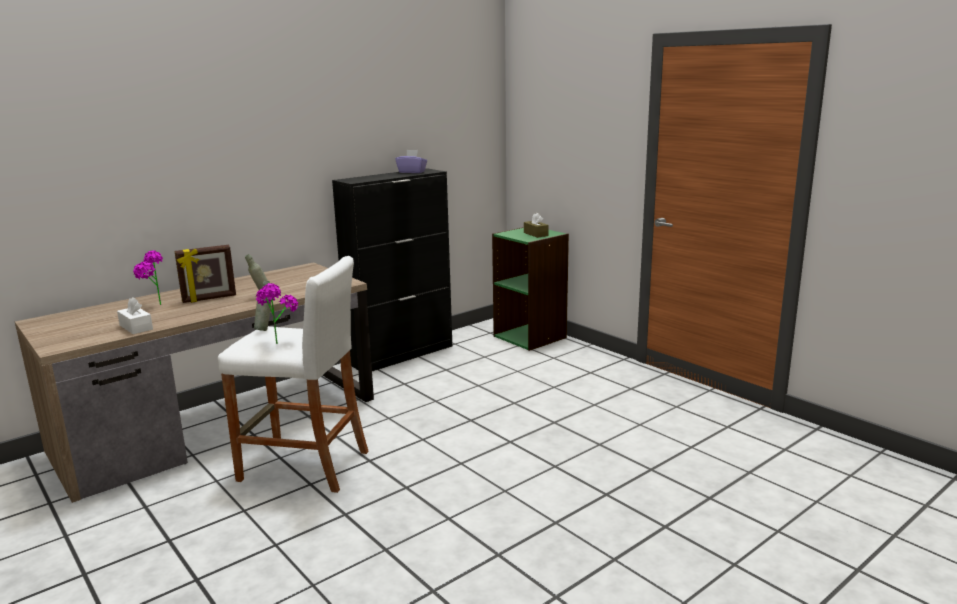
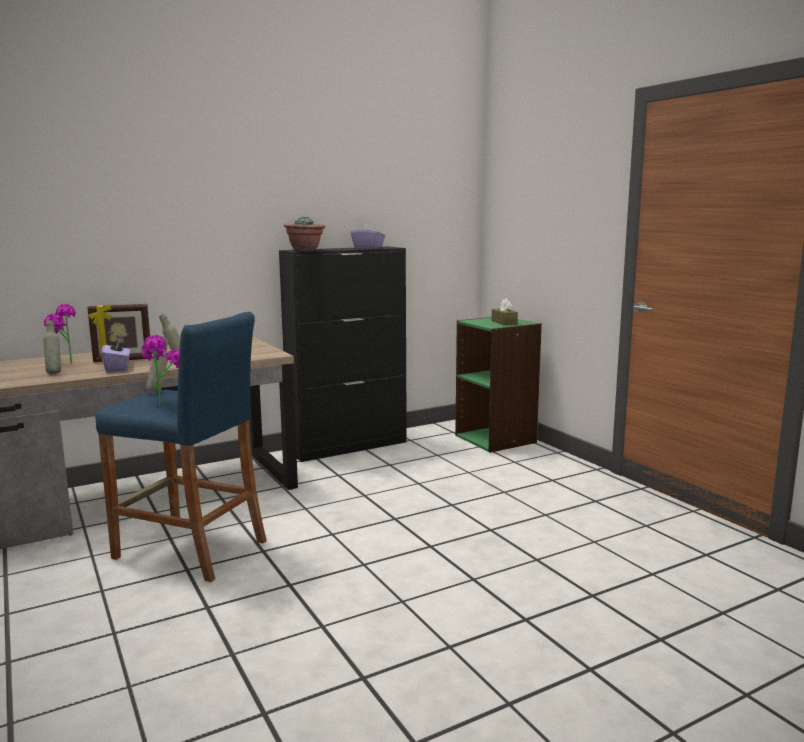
camera: 10 degrees right, 5 degrees down
(136, 327) = (27, 379): white tissue box -> none
(155, 318) = (54, 372): none -> grey bottle
(212, 308) = (118, 368): none -> purple tissue box
(304, 466) = (190, 549): white stool -> blue stool
(359, 180) = (305, 250): none -> potted plant

